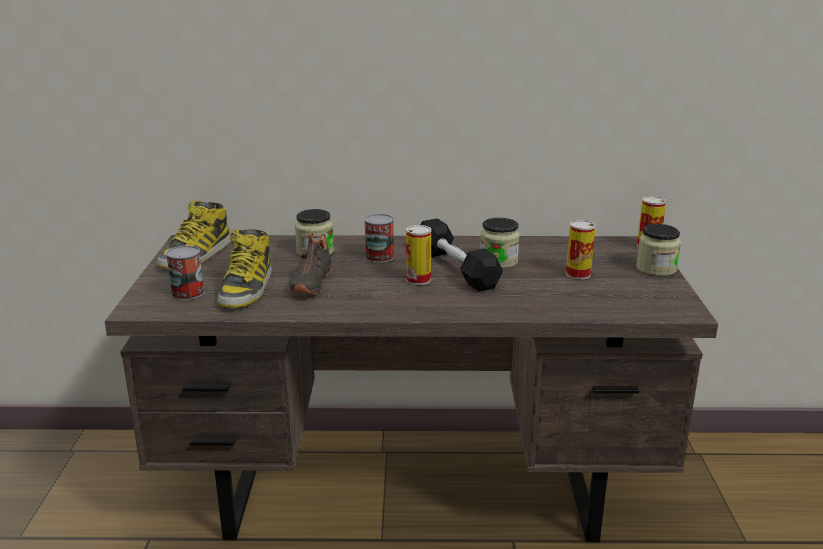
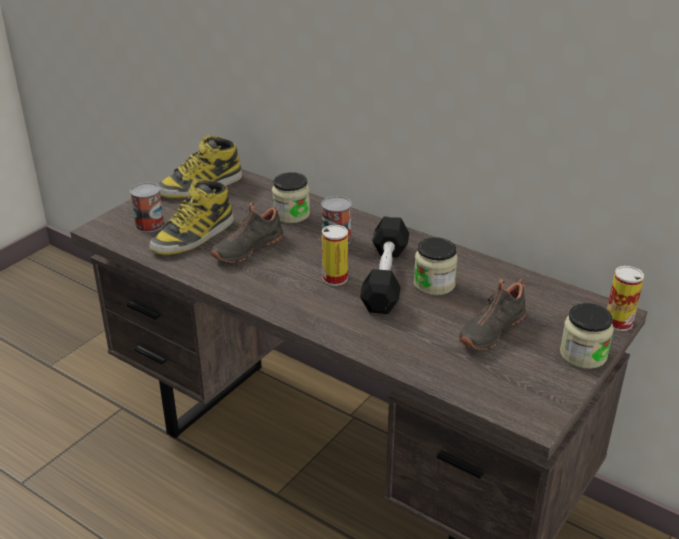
camera: 35 degrees right, 10 degrees up
(578, 274) = (490, 329): can -> black shoe

